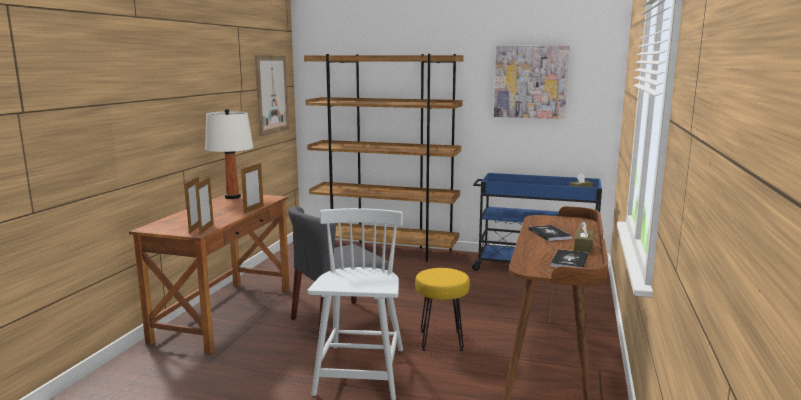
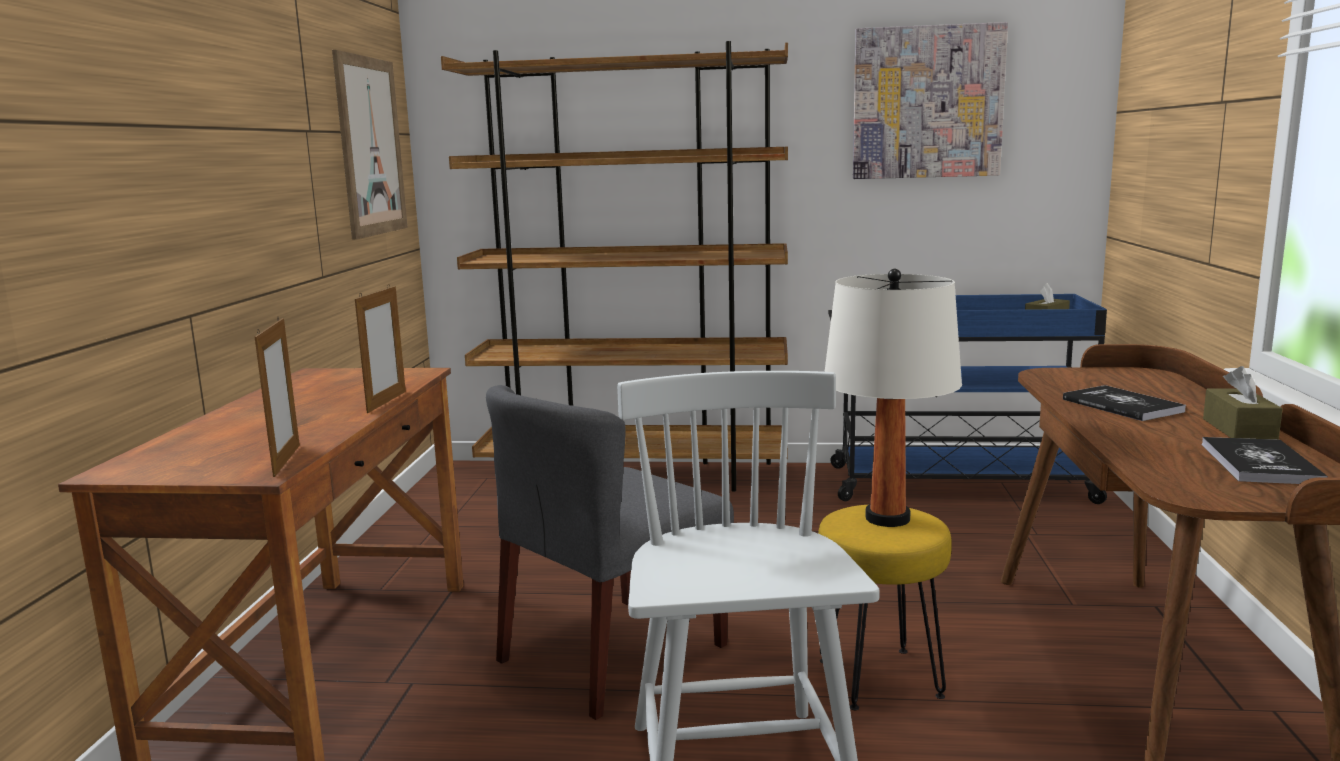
camera: 10 degrees left, 0 degrees up
(195, 228) = (254, 460): picture frame -> none
(233, 197) = (316, 378): white table lamp -> white table lamp (887, 518)

